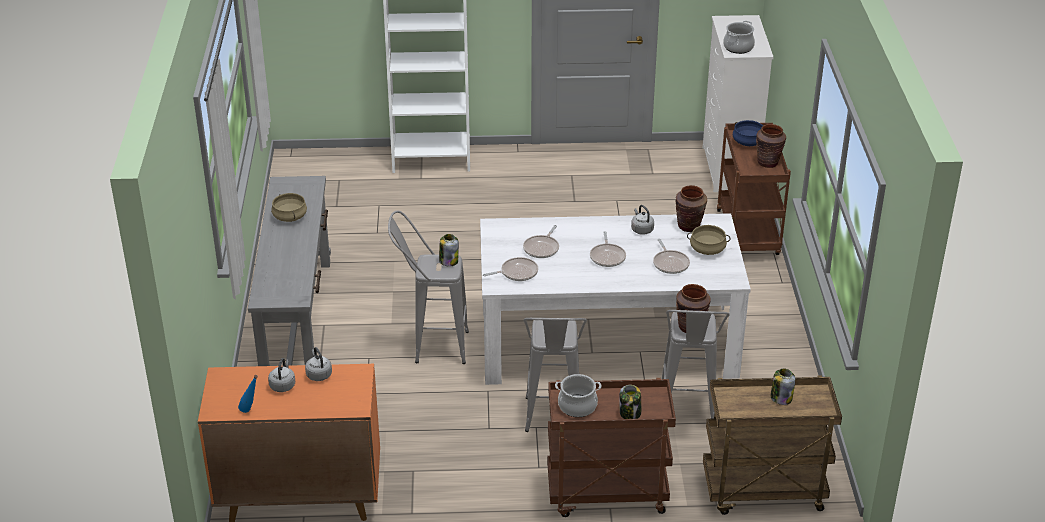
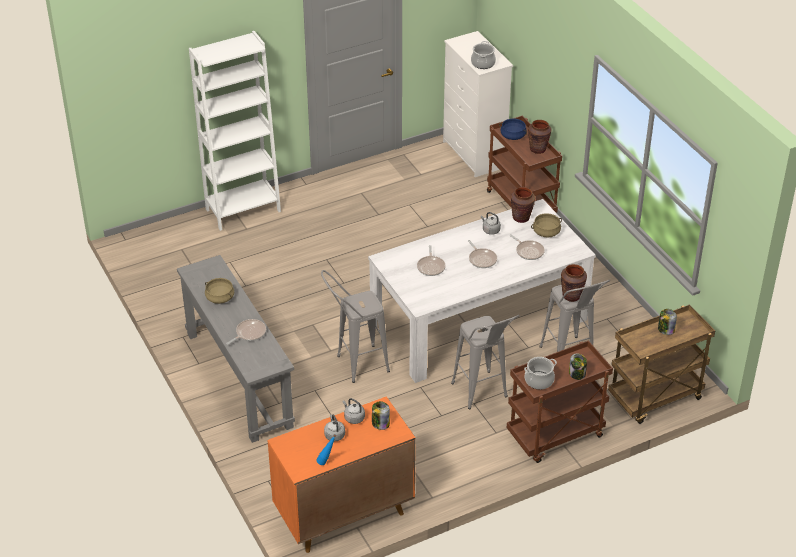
camera: 25 degrees left, 5 degrees up
(448, 261) = (366, 297): jar -> jar (380, 423)
(517, 272) = (427, 292): frying pan -> frying pan (249, 333)

